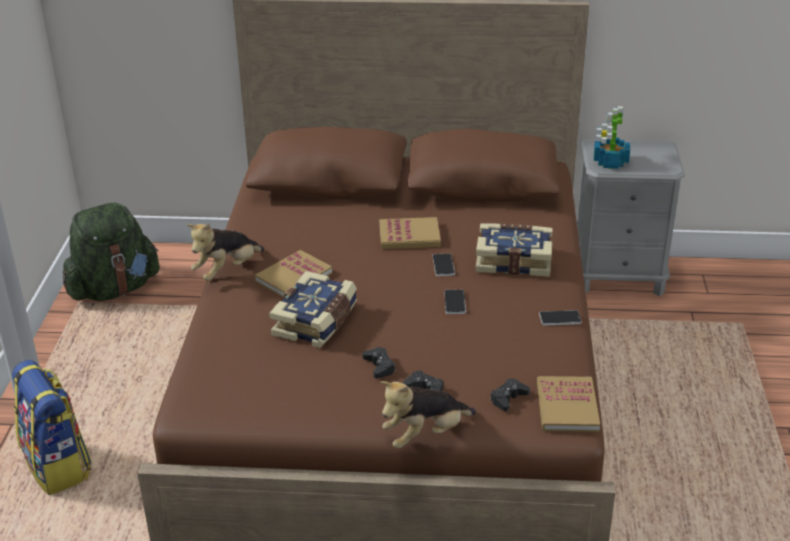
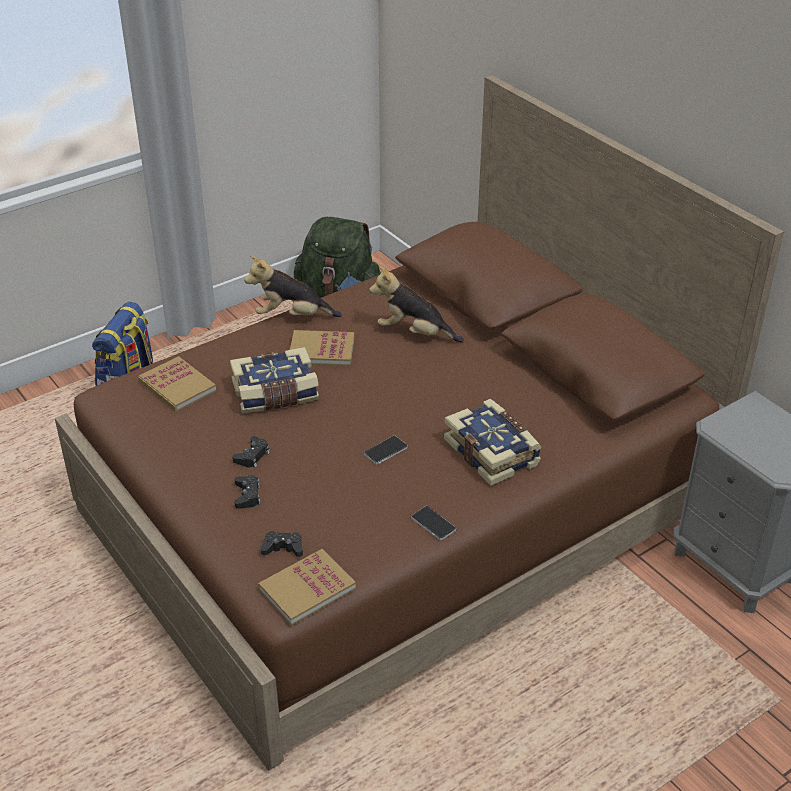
camera: 50 degrees right, 5 degrees up
(409, 236) = (454, 376): book -> book (177, 386)
(425, 435) = (190, 525): plush toy -> plush toy (414, 333)
(443, 266) = (433, 417): phone -> none
(610, 162) = (733, 427): potted plant -> none

